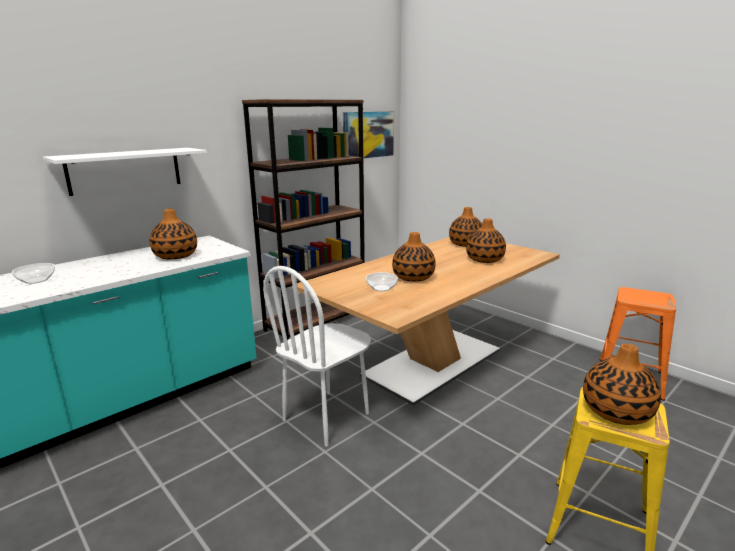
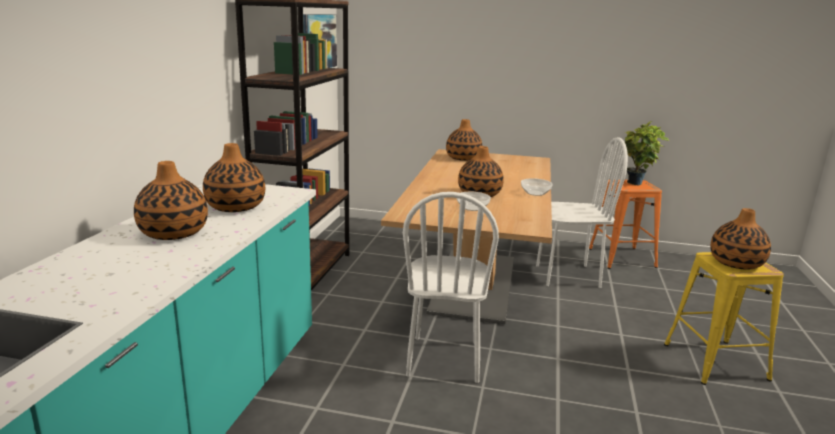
camera: 35 degrees left, 0 degrees up
(37, 280) = (108, 266): bowl -> bowl (535, 193)
(125, 170) = (134, 94): white shelf -> none
(484, 259) = (505, 170): vase -> vase (173, 233)
(537, 379) = (567, 275): none -> white chair
(651, 297) = (637, 184): none -> potted plant

